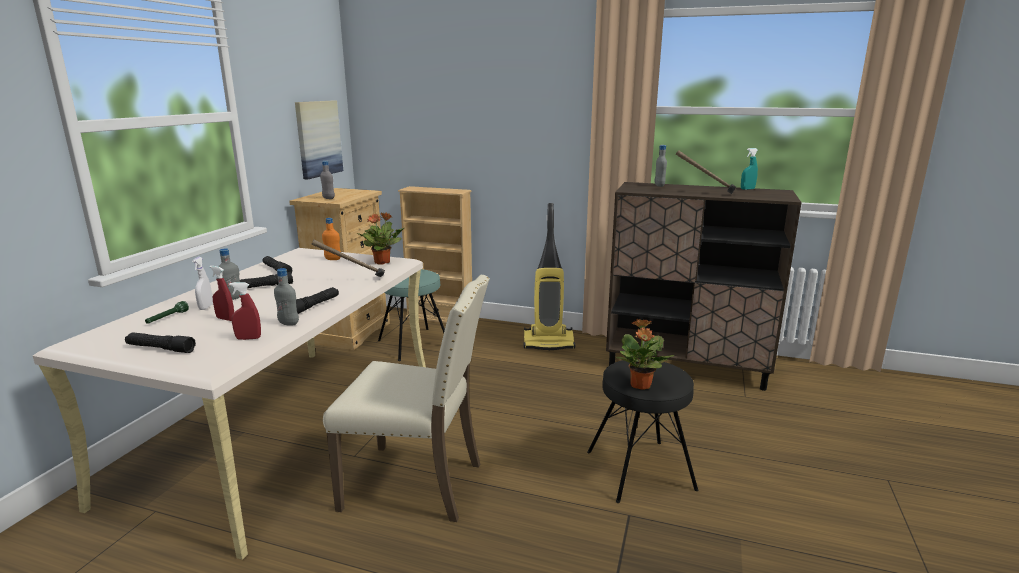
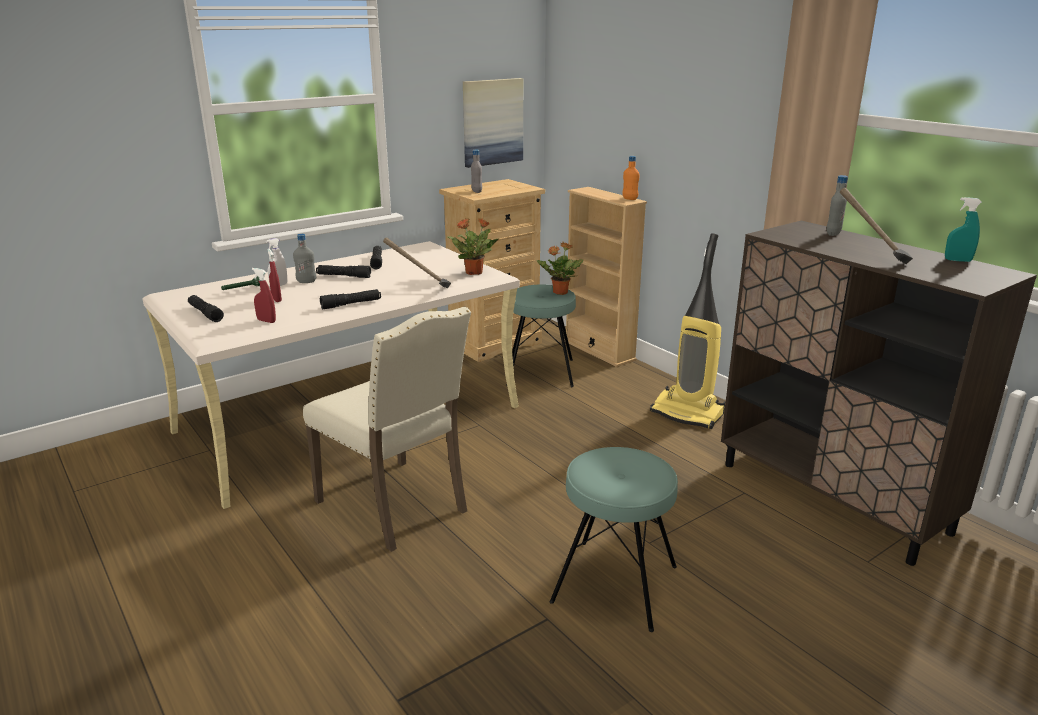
camera: 35 degrees right, 5 degrees up
(288, 323) = (310, 315): grey bottle -> none
(333, 259) = (437, 260): orange bottle -> orange bottle (629, 199)
(640, 385) = (593, 479): potted plant -> potted plant (559, 292)
(640, 470) = (615, 584): black stool -> turquoise stool

